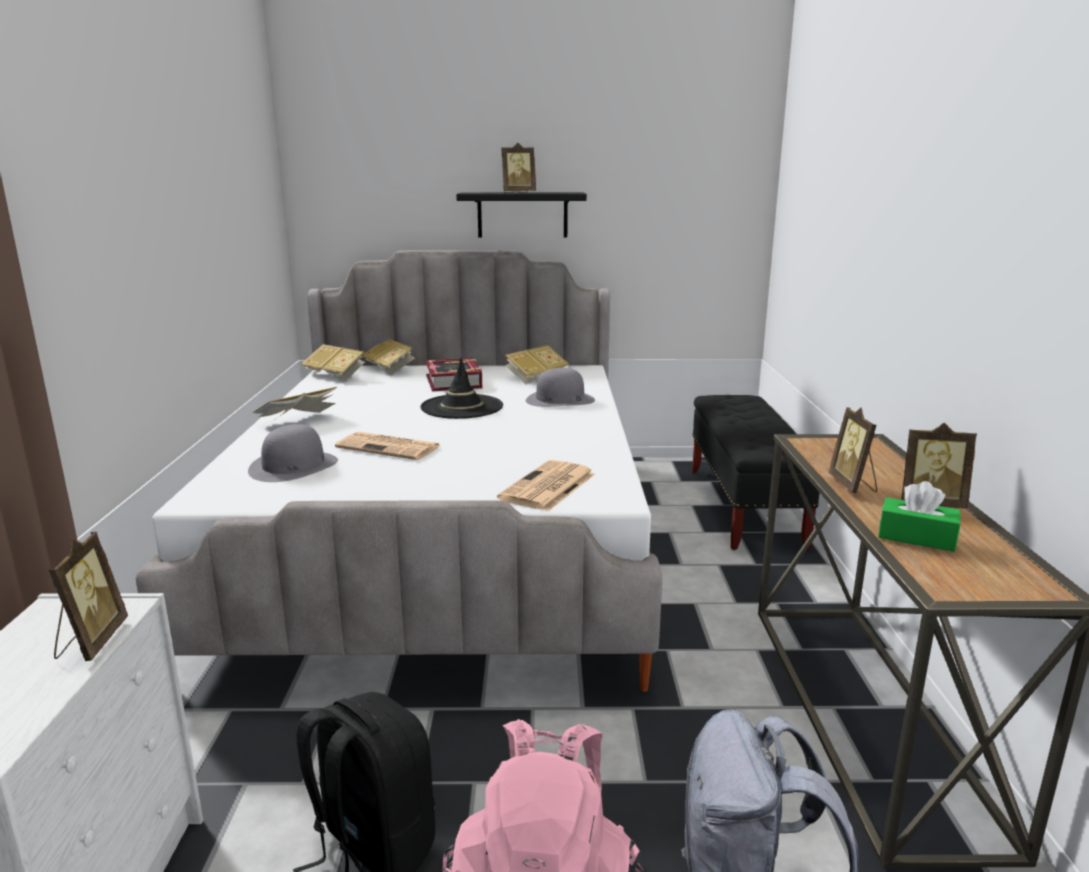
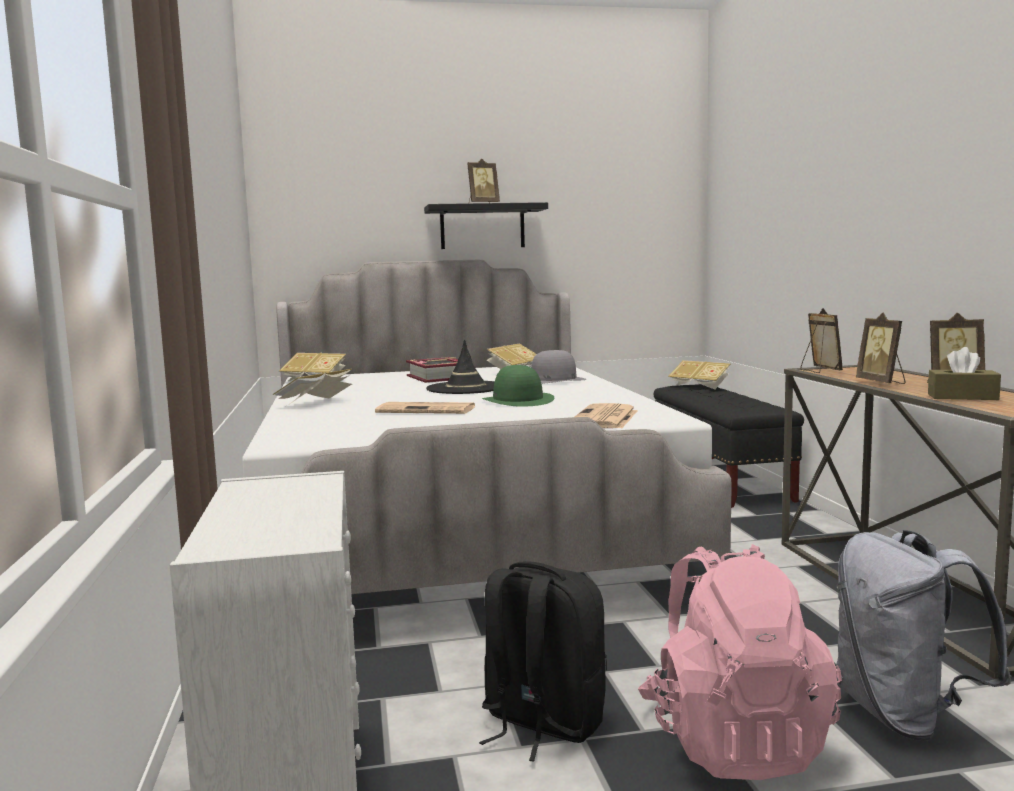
camera: 10 degrees left, 10 degrees down
(91, 642) = (315, 494): picture frame -> picture frame (819, 371)
(293, 466) = (348, 424): grey hat -> none
(389, 369) = (364, 375): book -> book (699, 386)
(492, 438) = (518, 400): none -> green hat
(916, 537) = (962, 397): green tissue box -> brown tissue box

